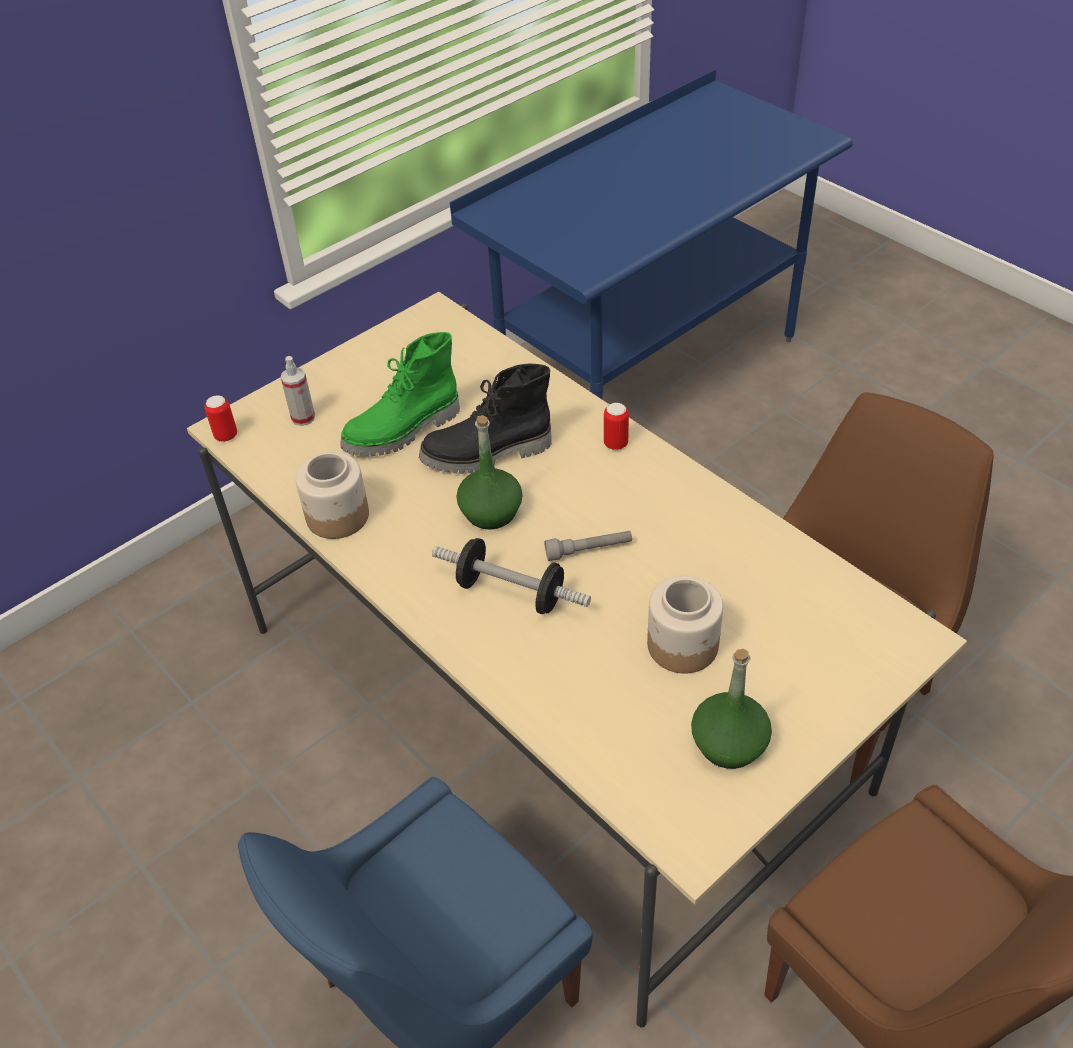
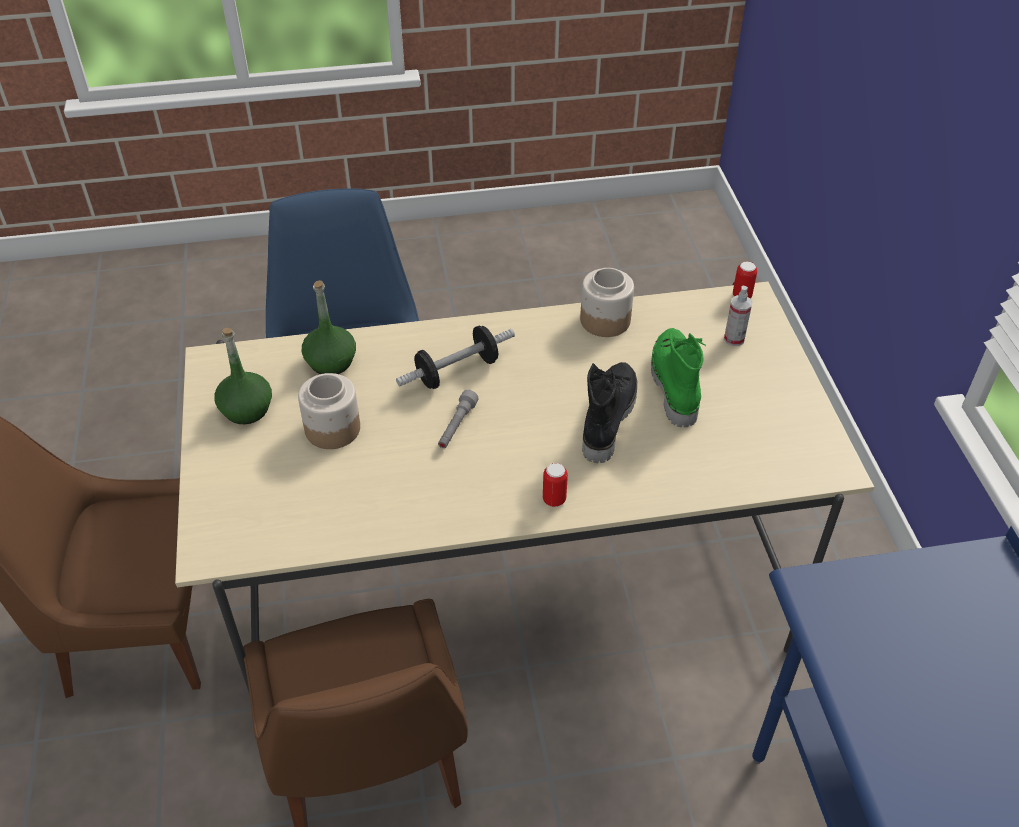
camera: 120 degrees right, 0 degrees up
(491, 512) = (541, 394): green bottle -> green bottle (331, 362)

